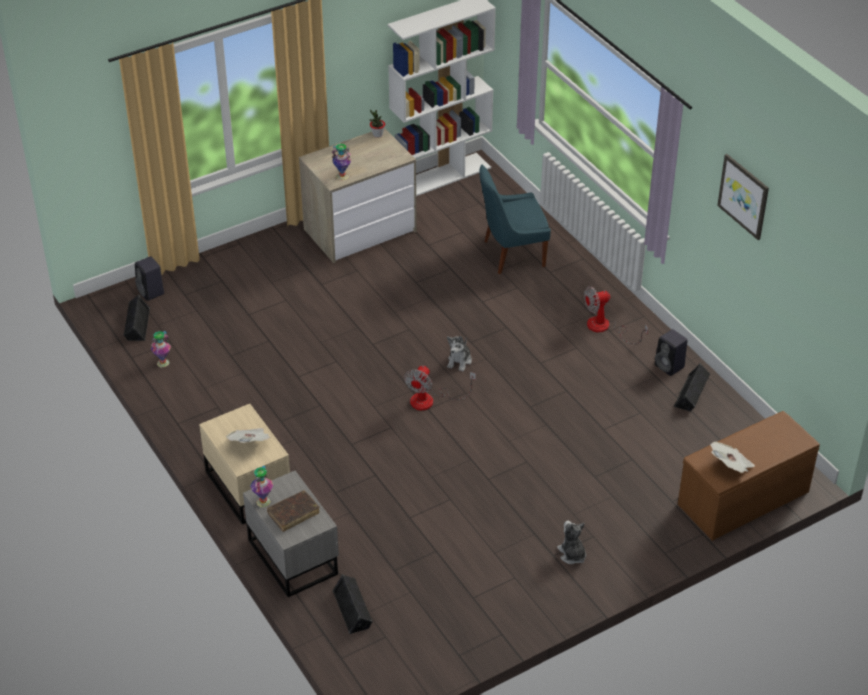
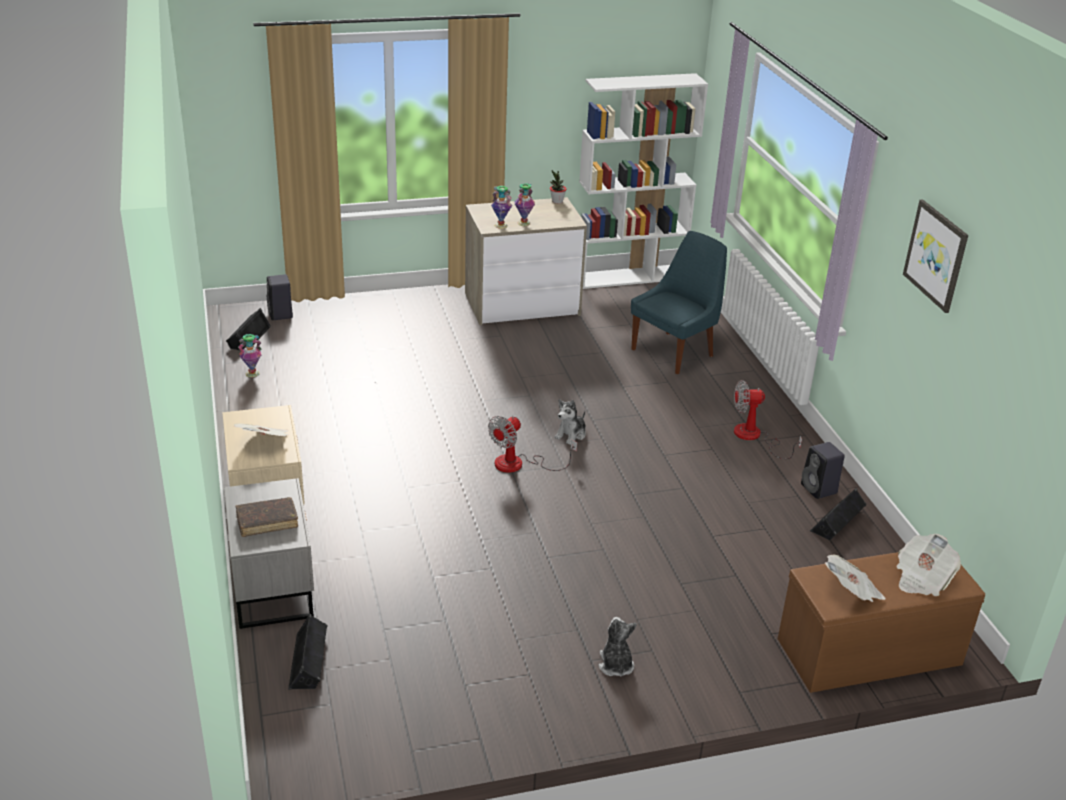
camera: 15 degrees right, 10 degrees down
(263, 501) = (240, 501): vase -> vase (523, 223)
(511, 254) = (674, 352): blue chair -> blue chair turned 135 degrees clockwise
(774, 442) = (922, 578): none -> newspaper

